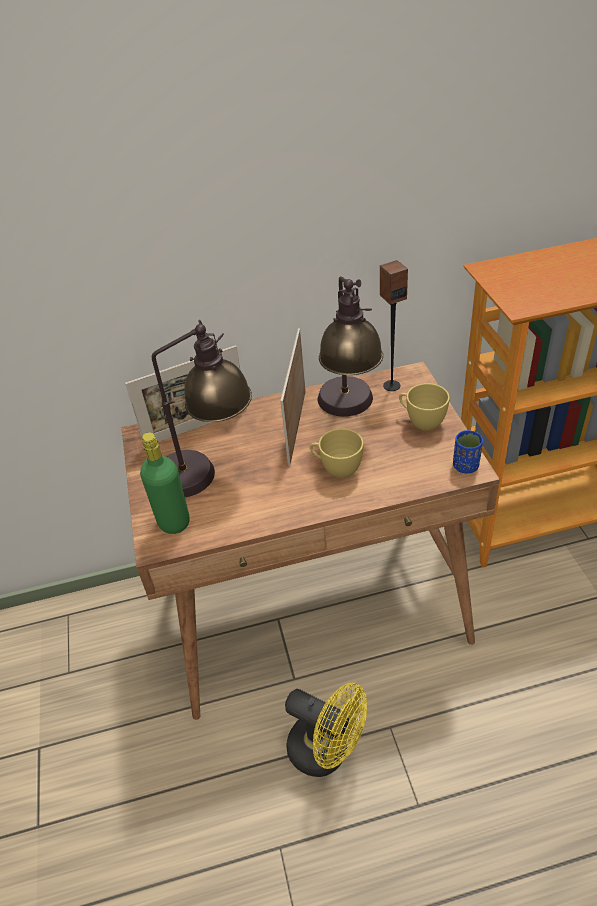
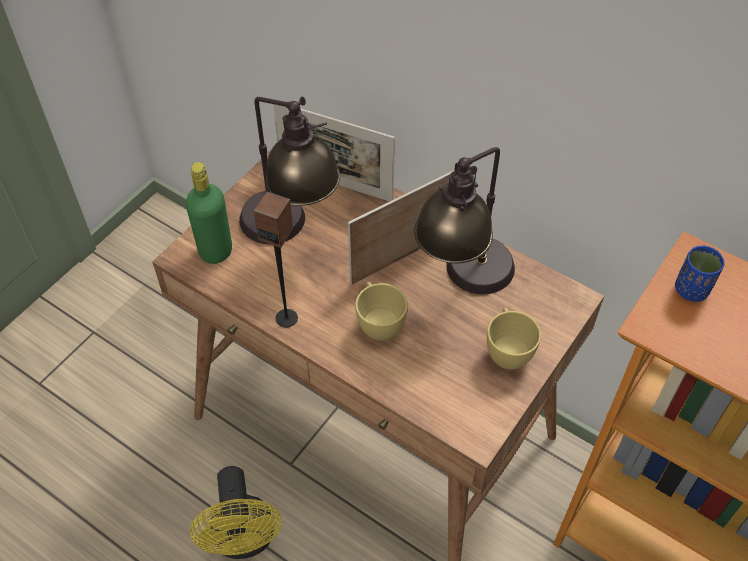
camera: 45 degrees right, 10 degrees up
(391, 385) = (537, 292): speaker -> speaker (287, 317)
(465, 466) = (477, 427): blue cup -> blue cup (691, 290)

